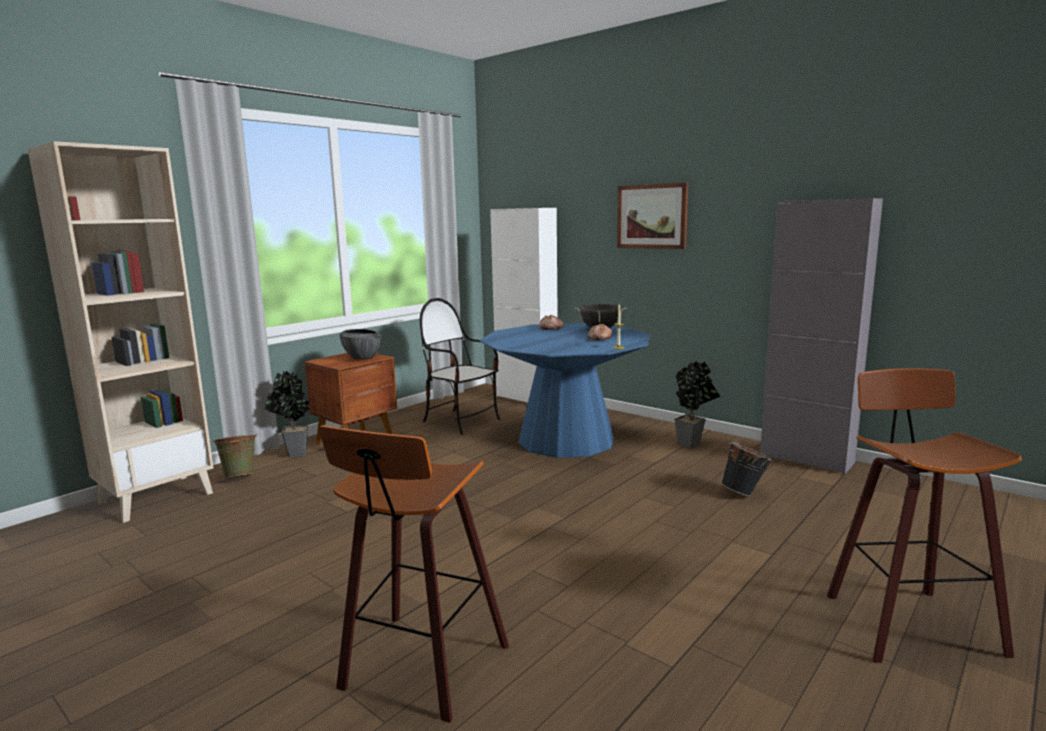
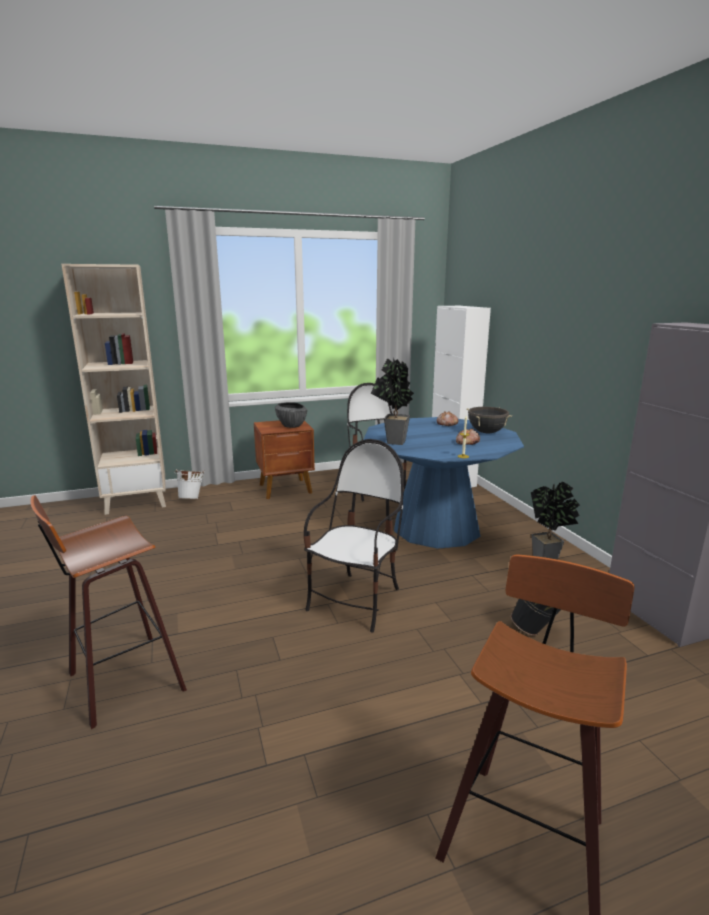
camera: 30 degrees right, 5 degrees up
(240, 477) = (192, 499): green bucket -> white bucket
(295, 455) = (239, 490): potted plant -> potted plant (393, 443)
(574, 517) = (356, 601): none -> chair
(652, 216) = (562, 324): picture -> none

